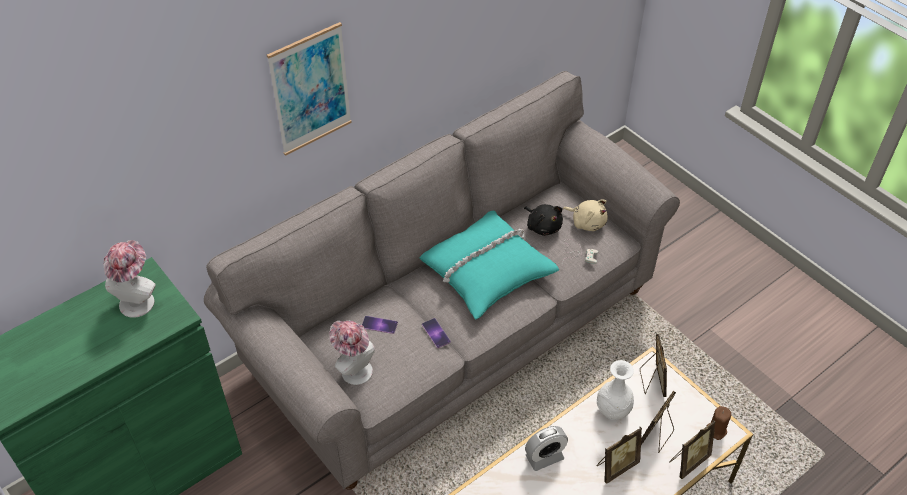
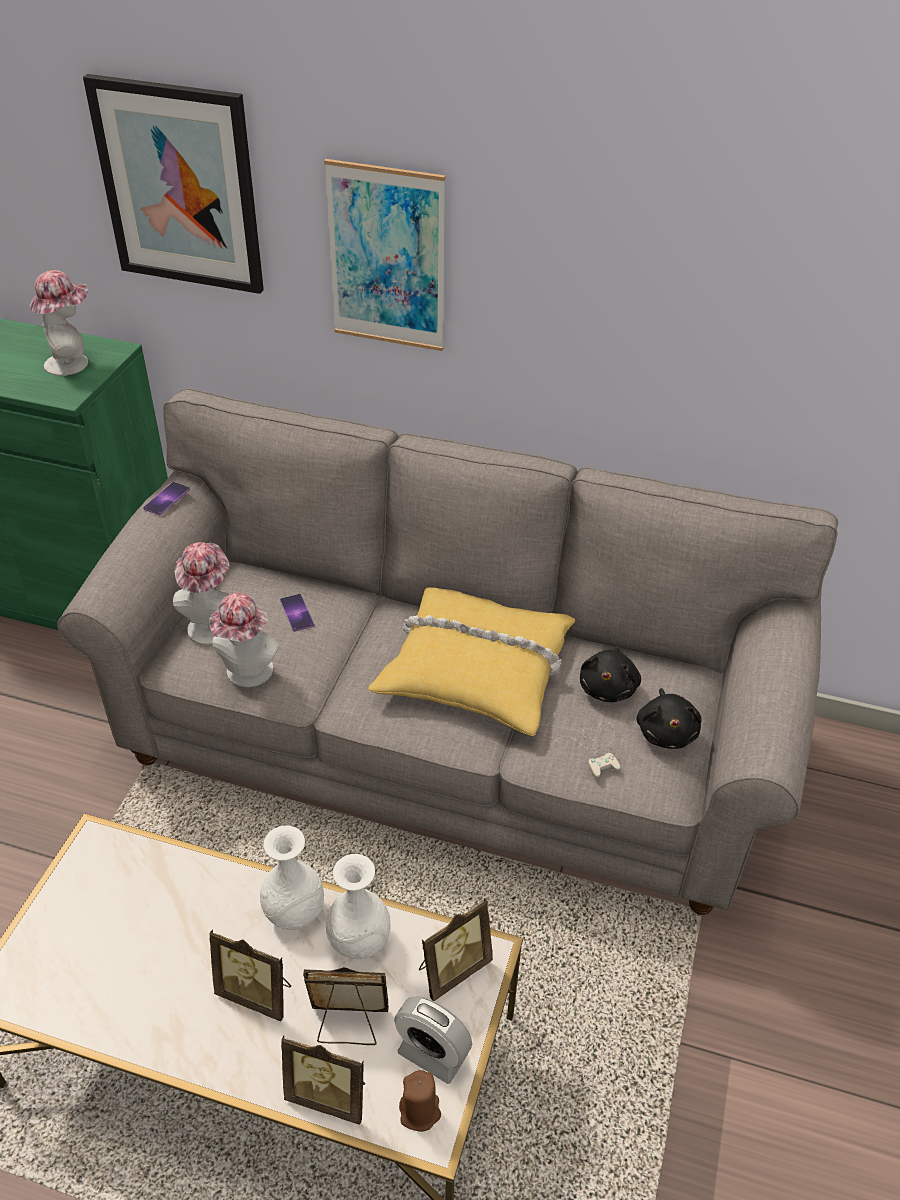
camera: 55 degrees right, 5 degrees down
(166, 132) = (179, 186): none -> picture
(412, 370) = (248, 675): none -> hat
(436, 333) = (326, 670): phone -> phone (166, 499)
(485, 270) = (476, 669): turquoise pillow -> yellow pillow
(544, 457) = (219, 895): alarm clock -> alarm clock (432, 1053)
(578, 429) = (295, 913): none -> white vase
(587, 222) = (666, 731): beige plush toy -> black plush toy

